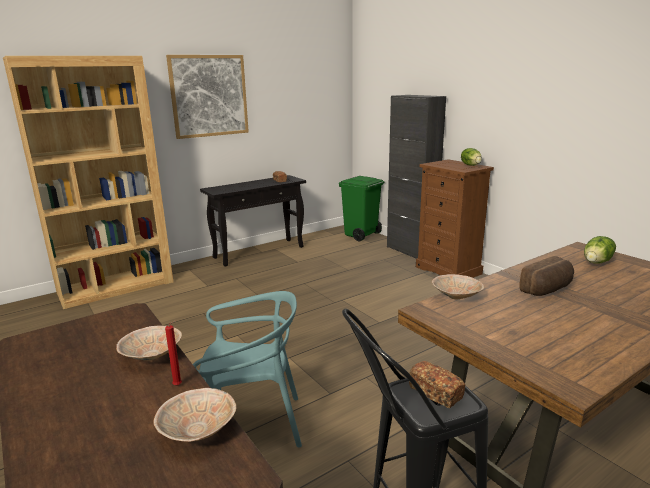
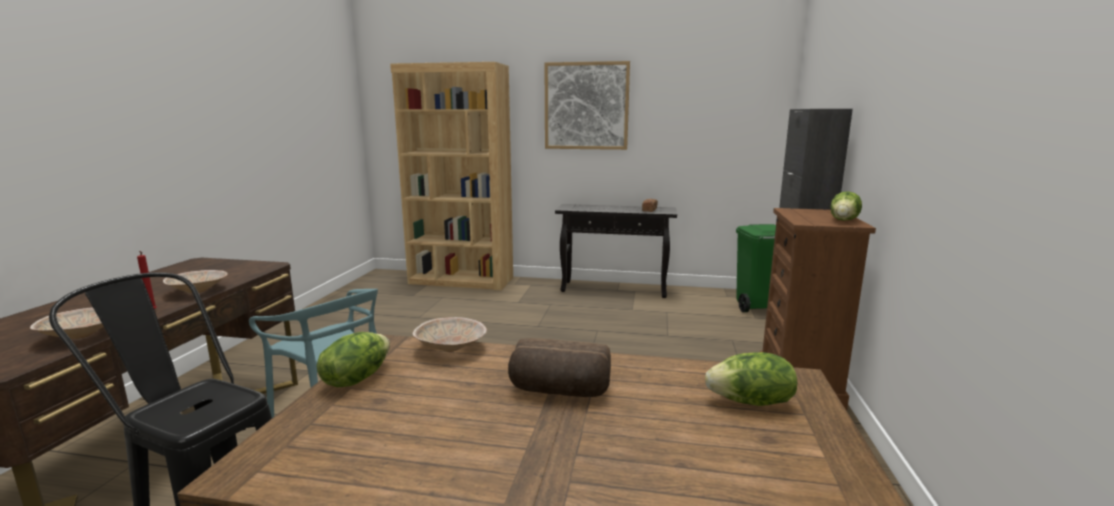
camera: 45 degrees right, 5 degrees down
(436, 393) = (203, 404): bread -> none
(471, 331) = (356, 378): none -> lettuce

